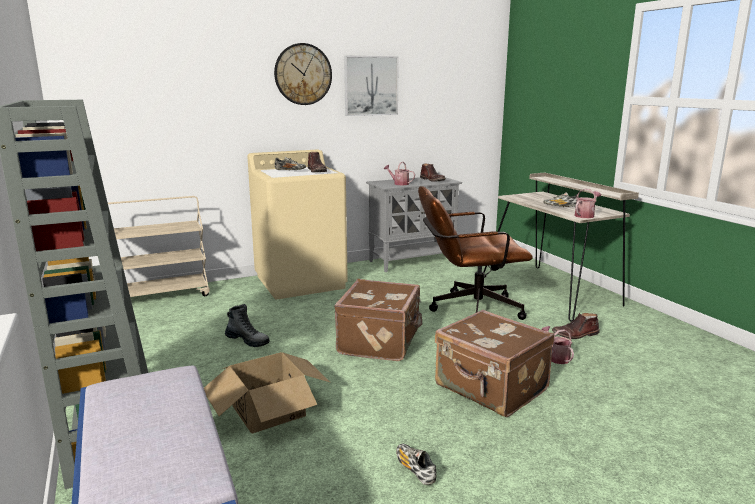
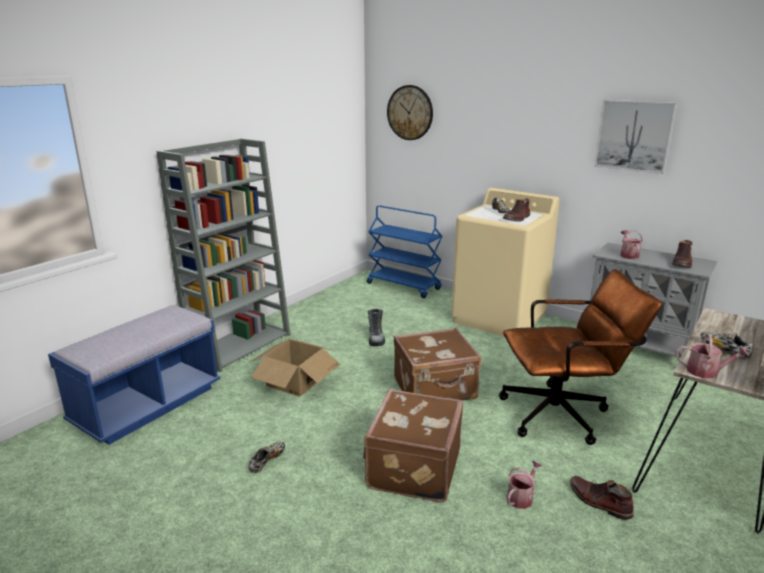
camera: 60 degrees right, 5 degrees up
(162, 296) = (404, 286): beige cart -> blue cart
(303, 74) = (555, 118): wall clock -> wall clock (410, 112)
(468, 309) = (563, 414): brown office chair -> brown office chair turned 120 degrees clockwise

